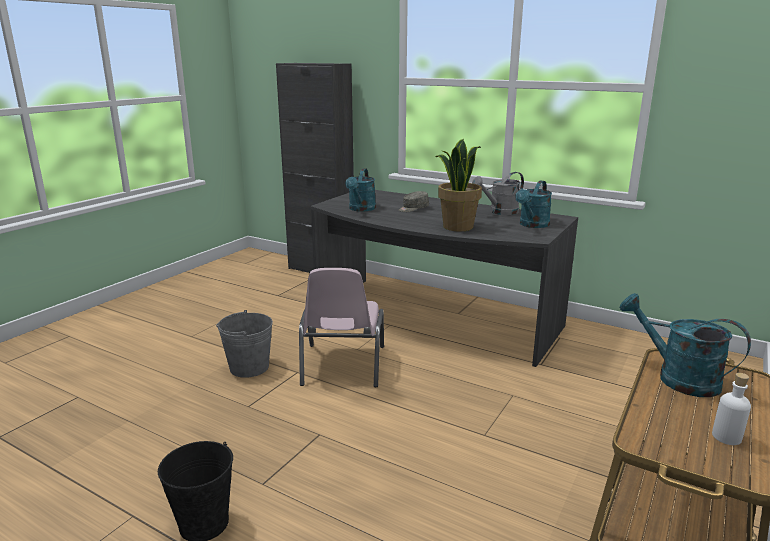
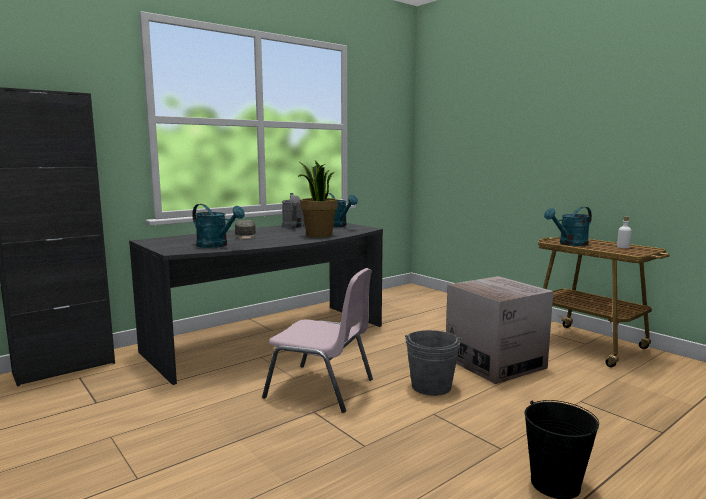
camera: 70 degrees left, 10 degrees down
(249, 367) = (278, 438): grey bucket -> grey bucket (431, 386)
(487, 467) = (495, 363): none -> cardboard box

